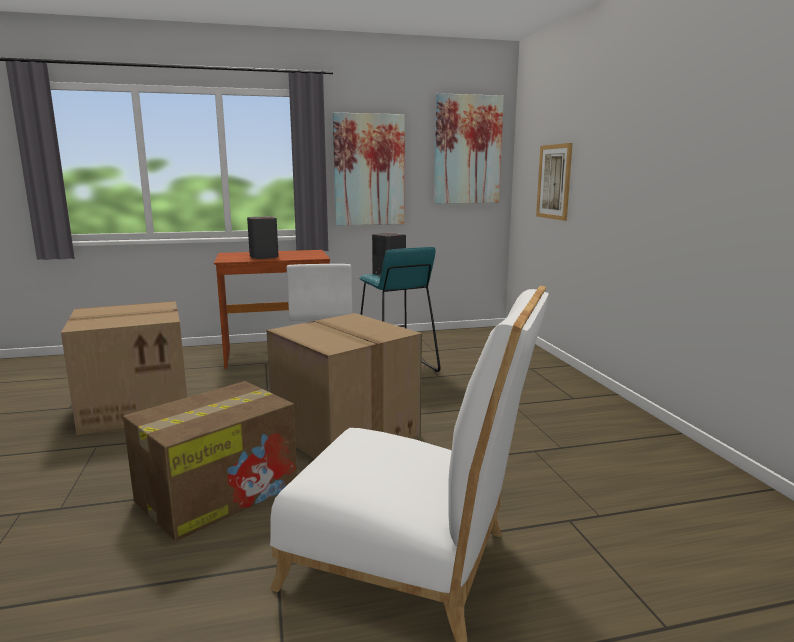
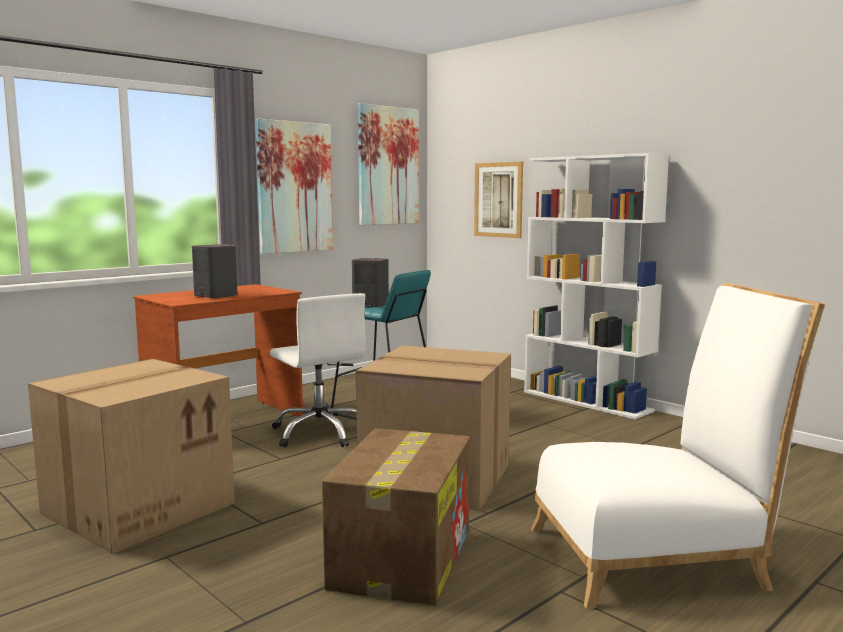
camera: 30 degrees left, 5 degrees down
(591, 390) = (587, 401): none -> white bookcase

